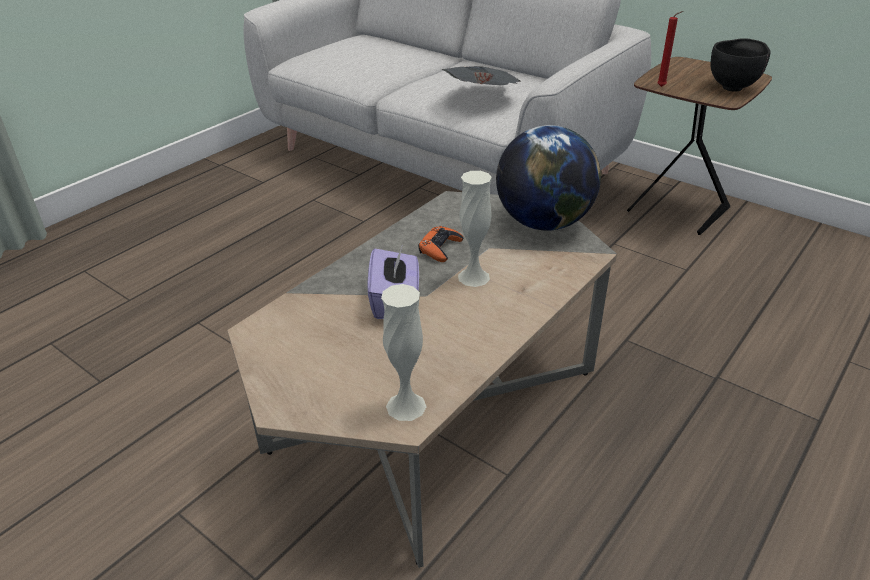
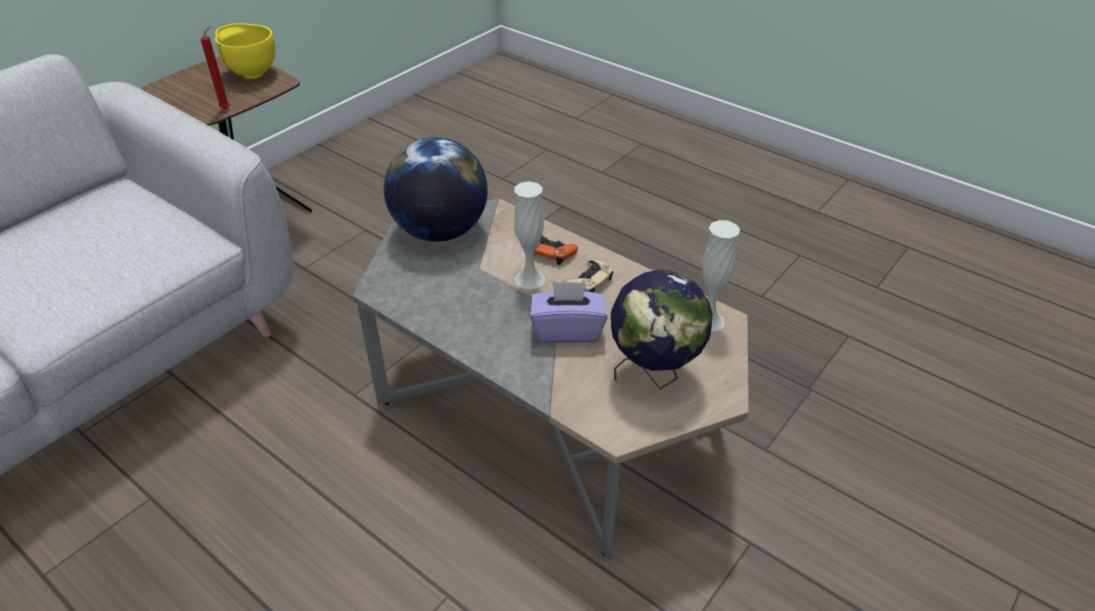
camera: 90 degrees left, 5 degrees up
(323, 357) = (654, 374): none -> globe
(440, 248) = (477, 300): orange game controller -> orange game controller (551, 253)
(472, 315) = (589, 282): none -> beige game controller
(482, 97) = (121, 247): newspaper -> none
(733, 87) = (251, 73): black bowl -> yellow bowl

